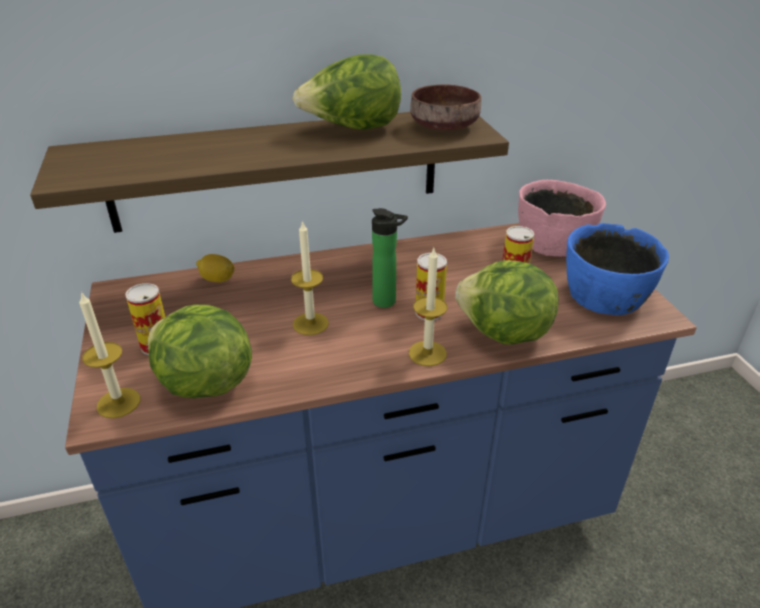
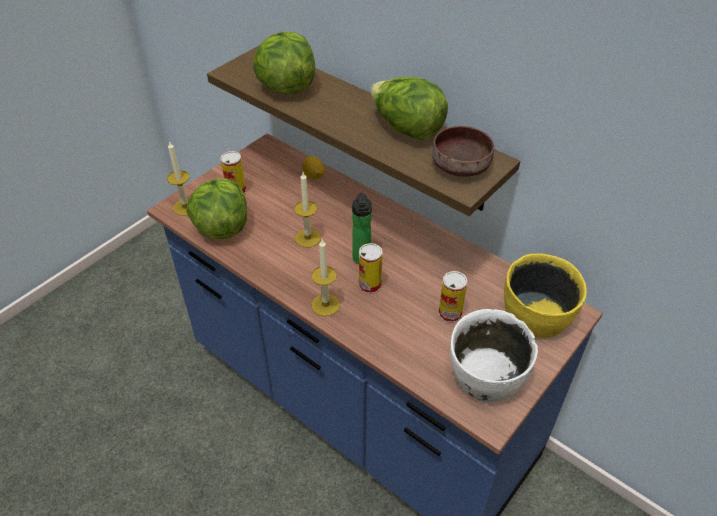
camera: 55 degrees right, 10 degrees up
(504, 334) = (380, 334): lettuce -> lettuce (286, 87)
(553, 241) = (537, 315): pink bowl -> yellow bowl
(605, 296) = (485, 376): blue bowl -> white bowl

